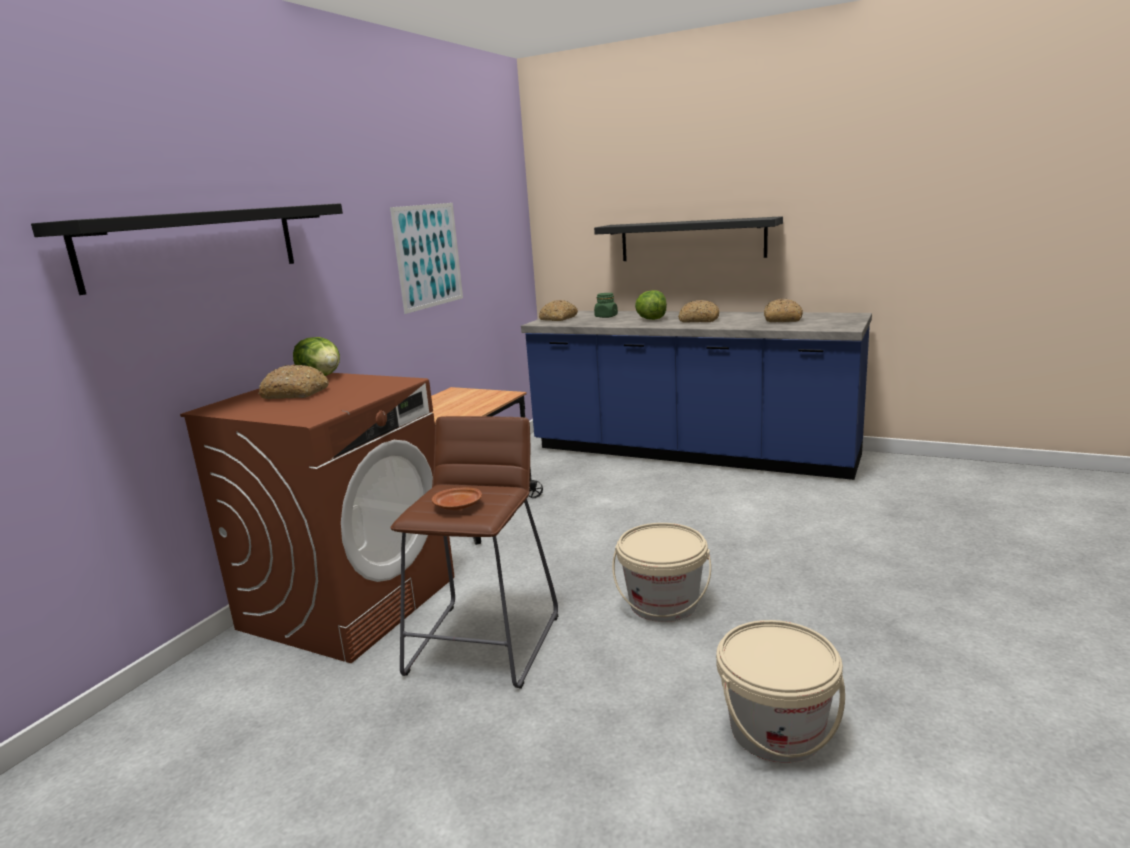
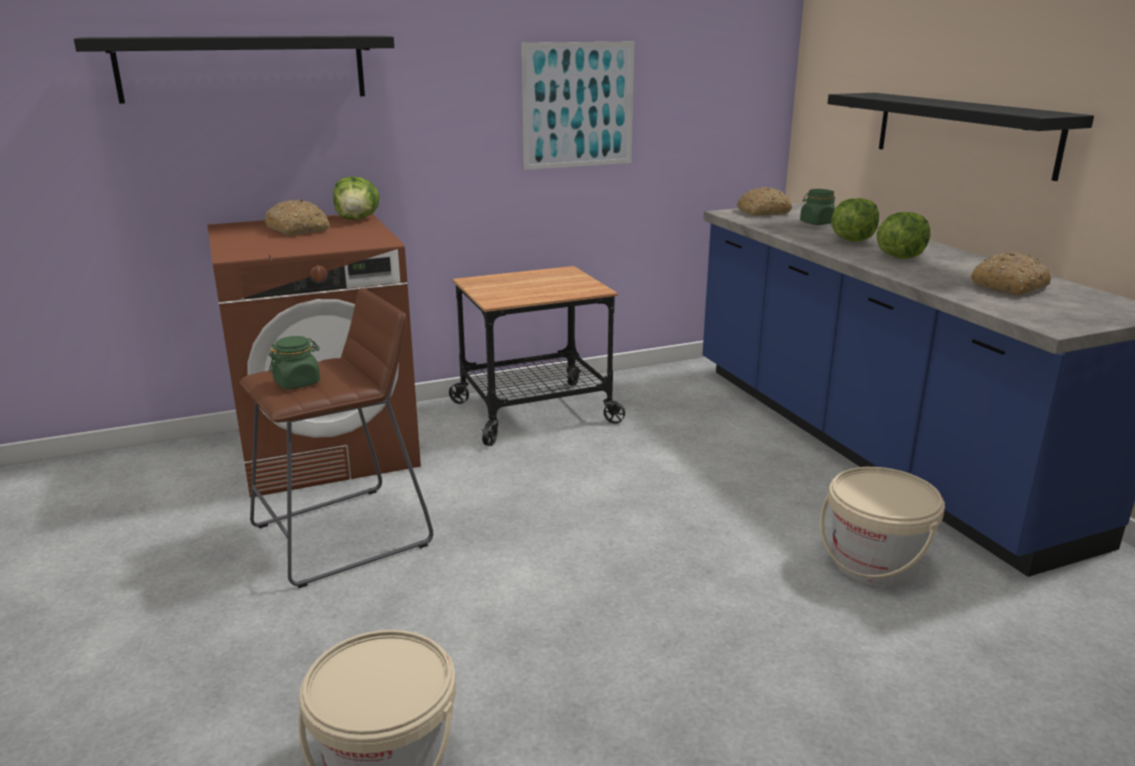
camera: 40 degrees right, 5 degrees up
(458, 506) = (297, 383): brown plate -> green jar
(663, 603) = (526, 588): beige bucket -> beige bucket (874, 564)
(698, 320) = (900, 257): bread -> lettuce

